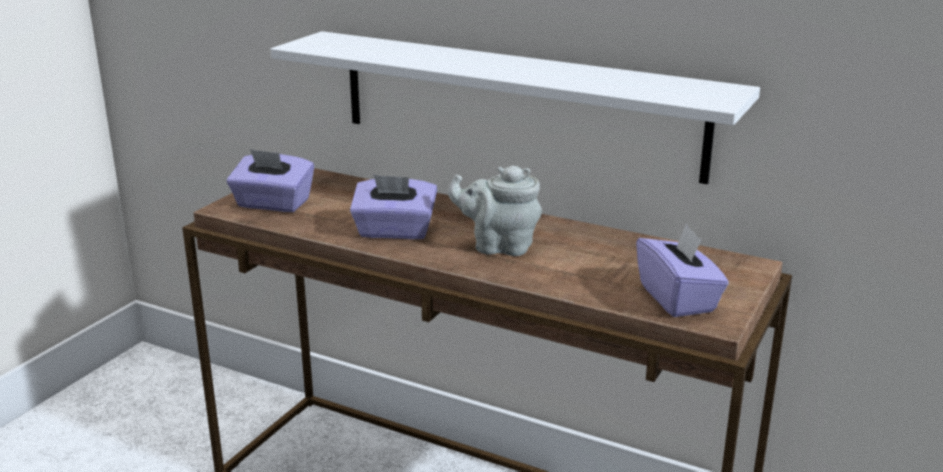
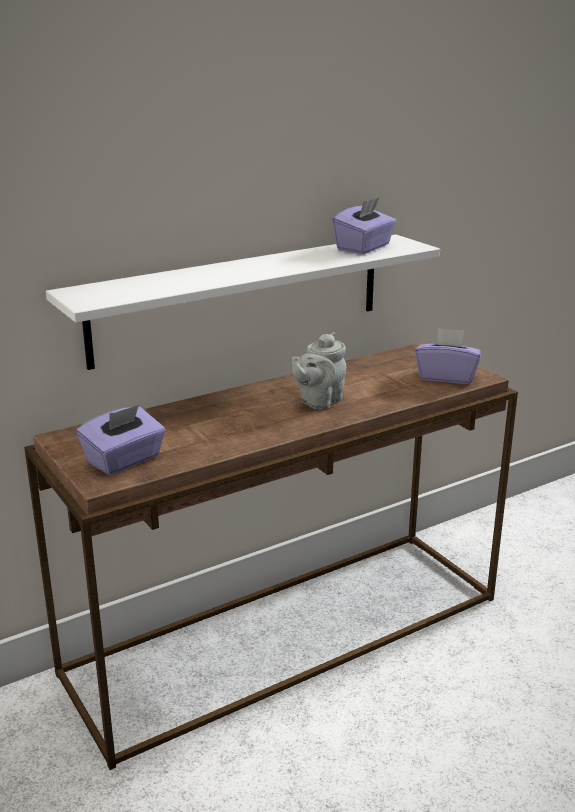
camera: 60 degrees left, 0 degrees up
(394, 232) = (249, 427): purple tissue box -> purple tissue box (364, 248)

